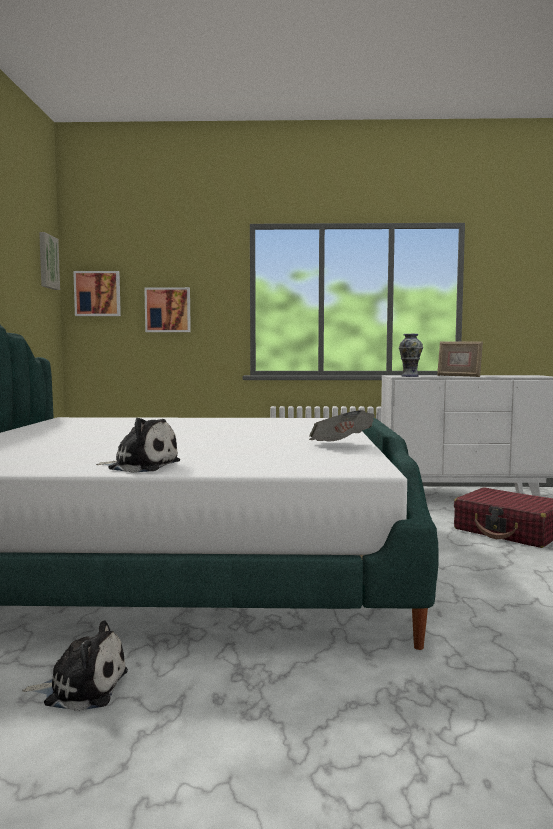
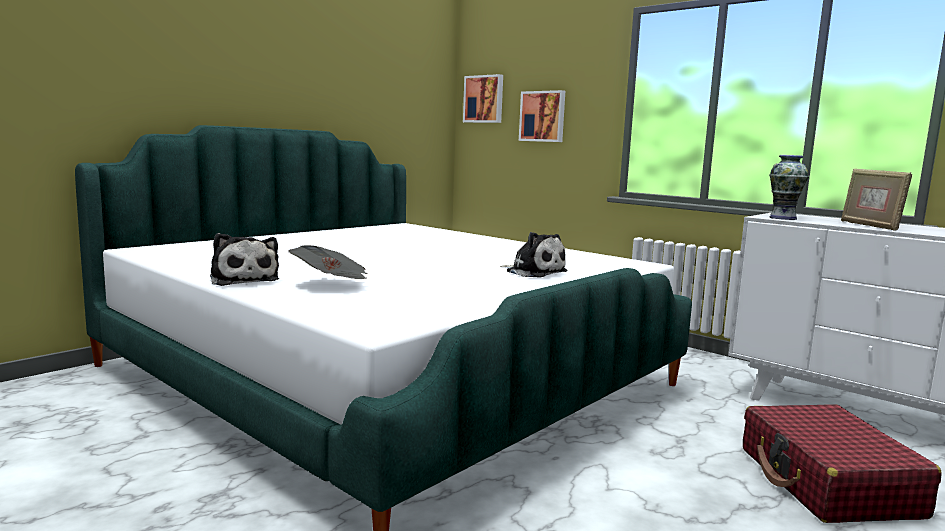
camera: 40 degrees right, 5 degrees up
(47, 262) = (434, 68): picture -> none
(82, 688) = (124, 456): plush toy -> plush toy (534, 272)
(340, 445) = (484, 296): newspaper -> newspaper (332, 285)

